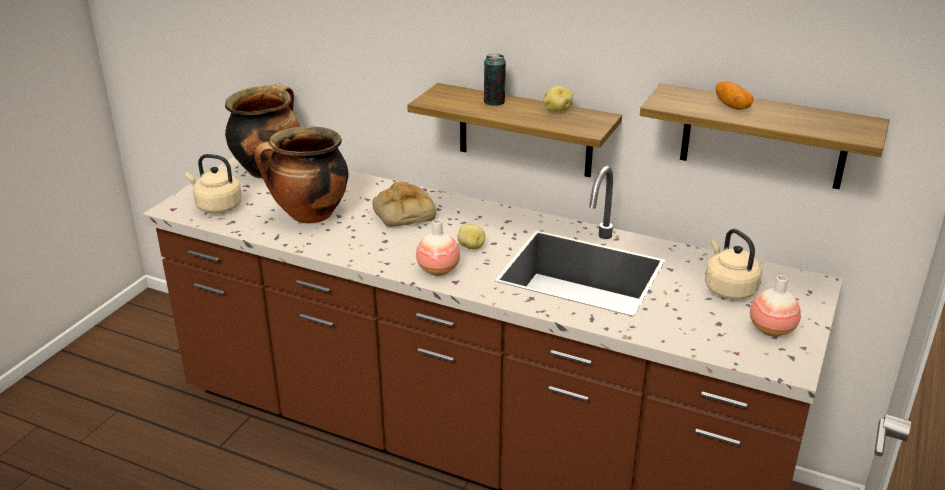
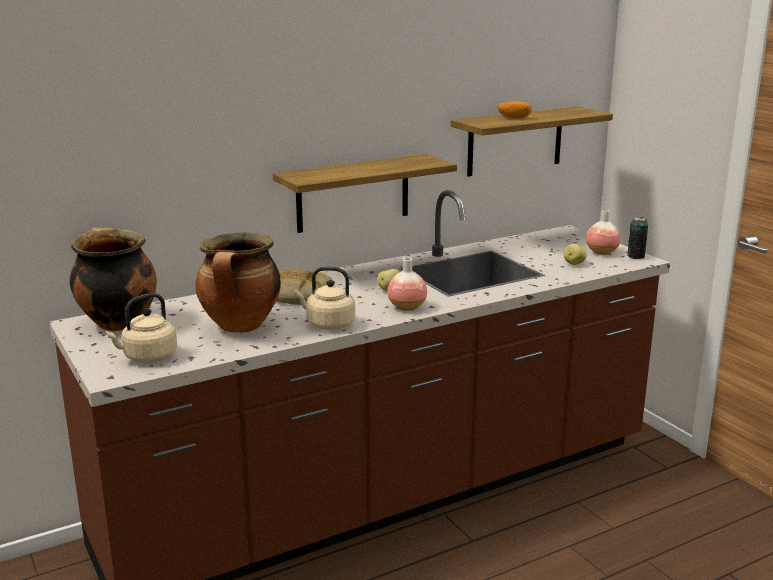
camera: 55 degrees left, 10 degrees down
(494, 102) = (345, 169): can -> can (635, 256)
(556, 110) = (391, 161): potato -> potato (573, 263)
(728, 288) = (546, 247): beige kettle -> beige kettle (327, 324)

